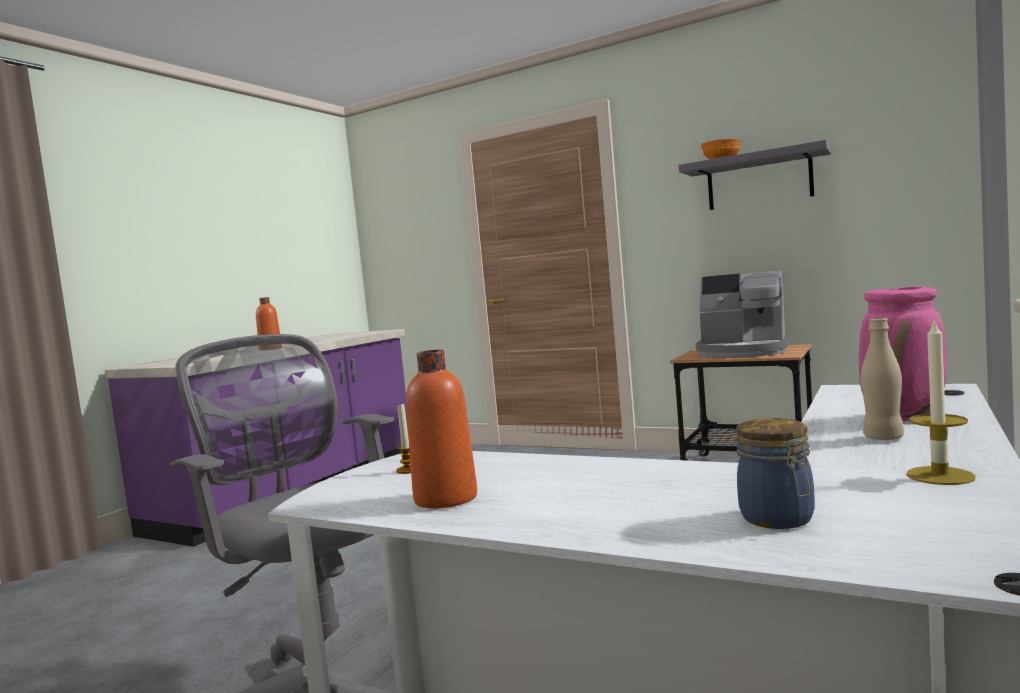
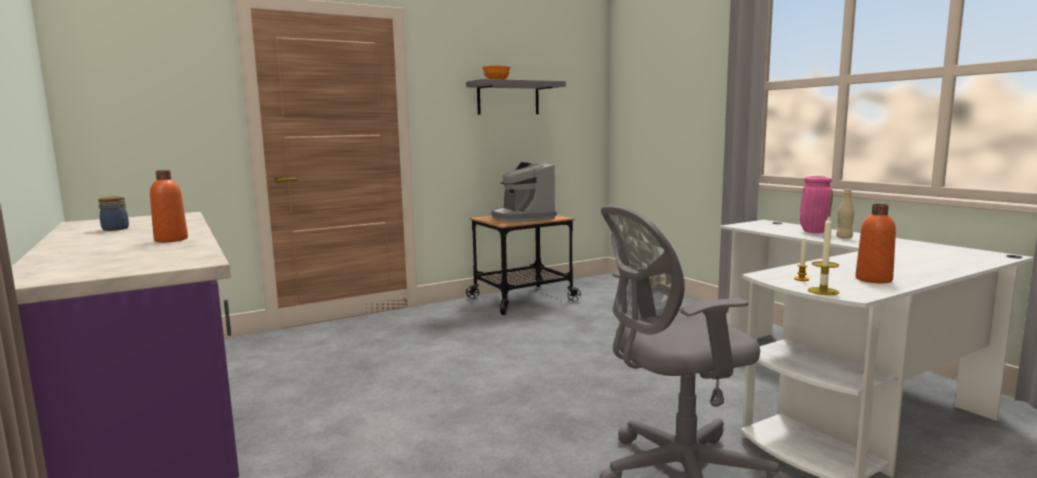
camera: 60 degrees left, 5 degrees up
(743, 351) = (522, 217): coffee machine -> coffee machine turned 105 degrees clockwise
(779, 519) = (944, 258): jar -> jar (116, 229)
(940, 476) = (905, 243): candle -> candle (823, 291)

